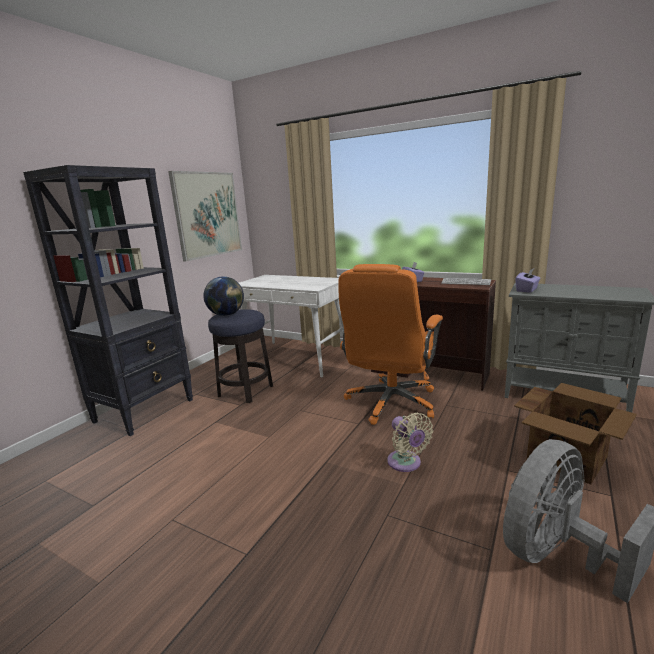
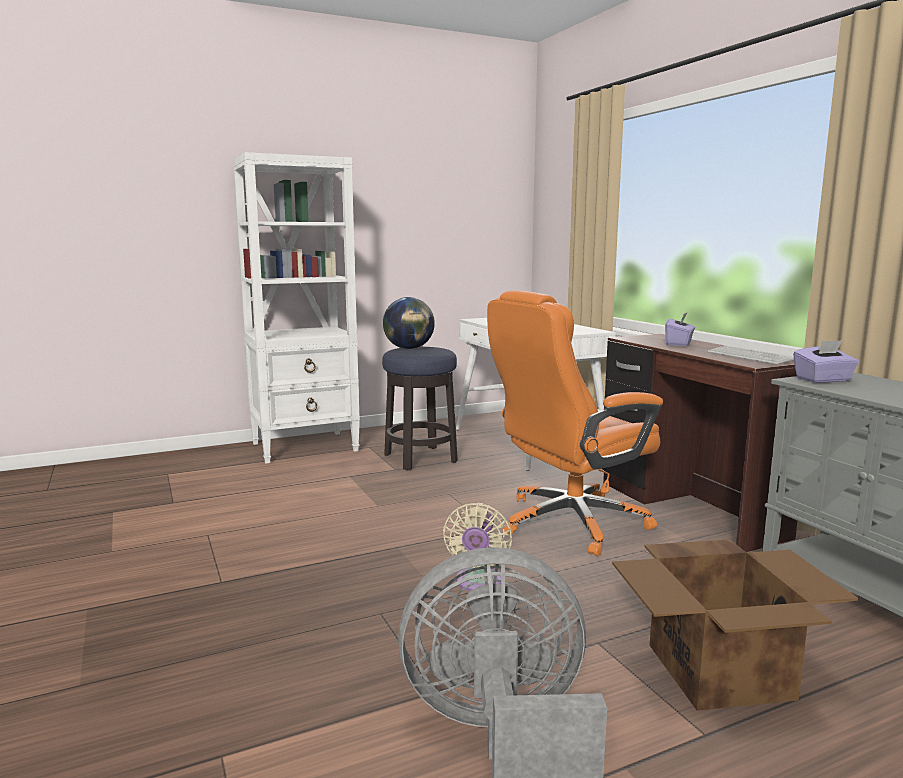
camera: 35 degrees right, 5 degrees down
(145, 410) = (306, 447): black bookcase -> white bookcase
(207, 214) = (462, 223): picture -> none

